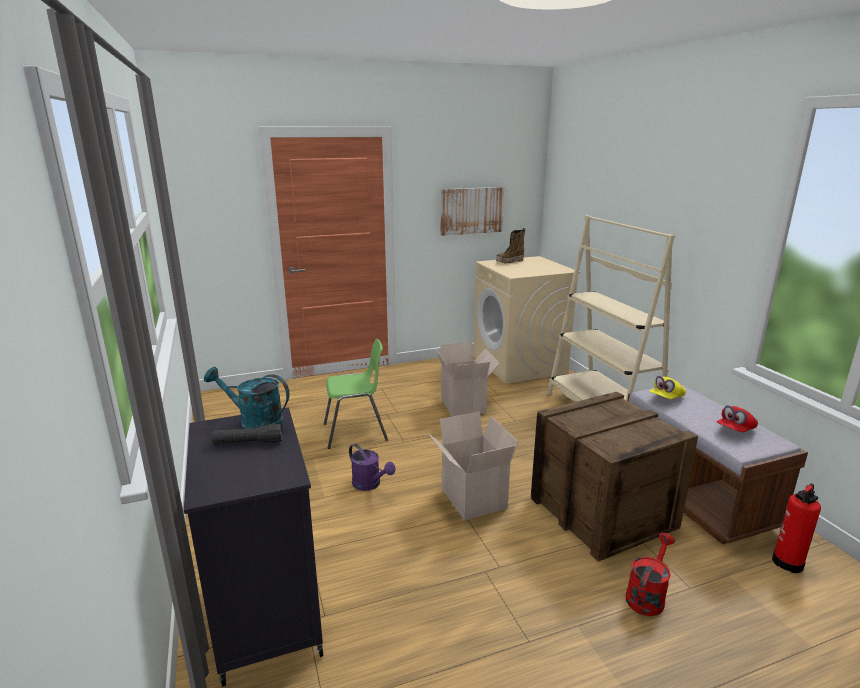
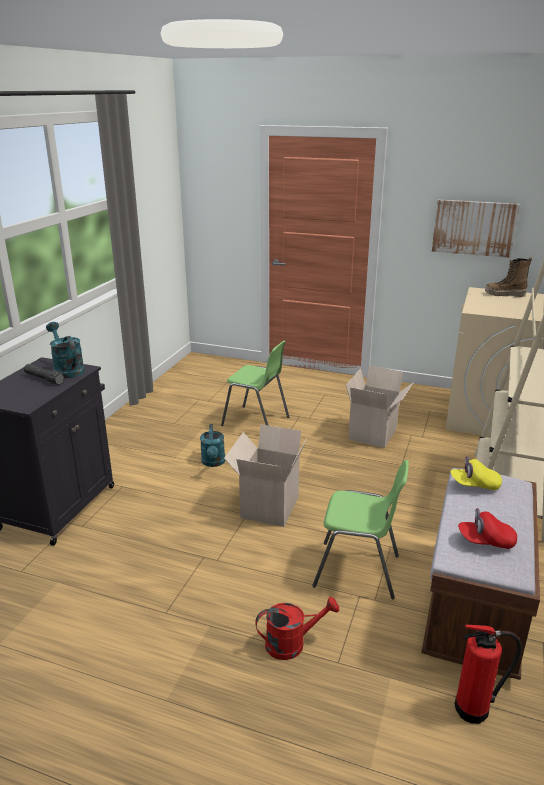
camera: 40 degrees right, 5 degrees up
(370, 484) = (213, 463): purple watering can -> turquoise watering can
(603, 512) = (358, 571): crate -> green chair

